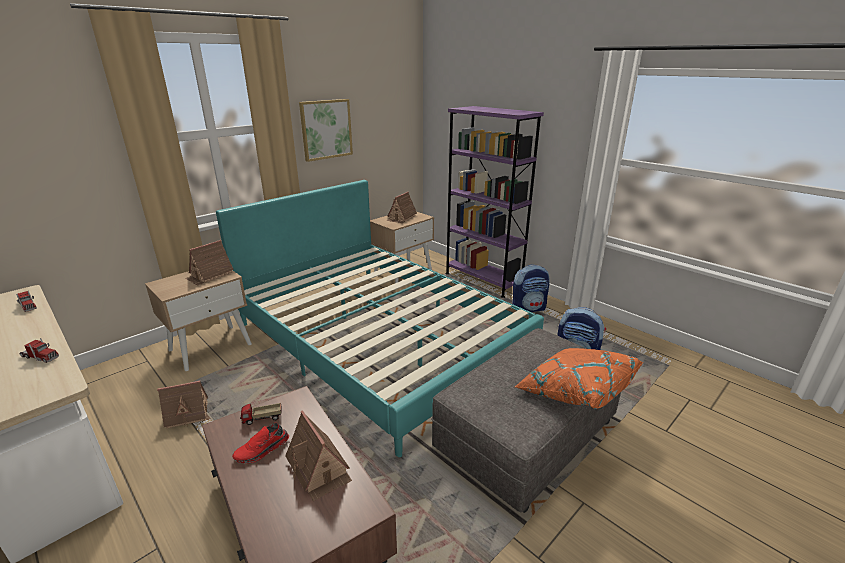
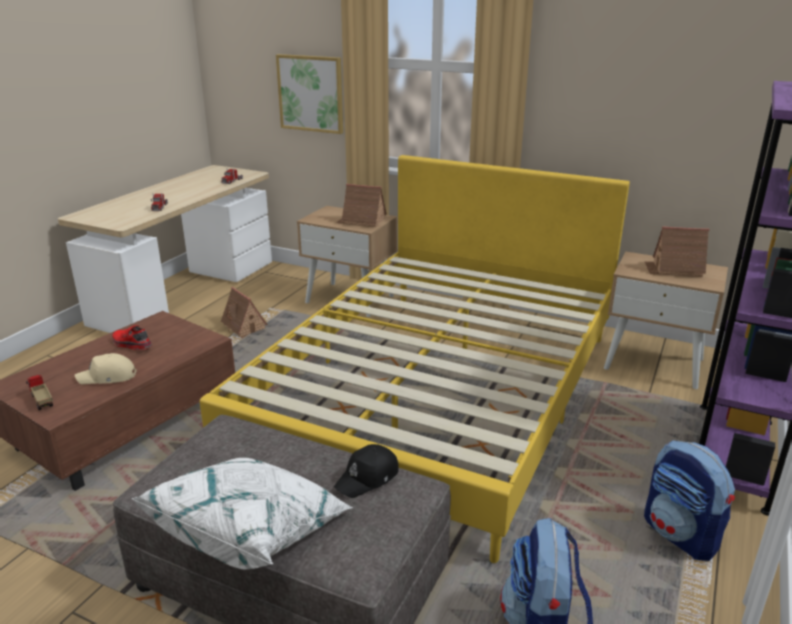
camera: 70 degrees right, 0 degrees up
(262, 419) = (173, 332): toy truck -> toy truck (41, 401)
(319, 469) = (107, 377): toy house -> beige cap
(326, 129) = (600, 87): picture -> picture (311, 93)
(379, 339) = (437, 393): turquoise bed -> yellow bed
(535, 345) = (368, 478): none -> black cap
(574, 392) = (252, 532): orange pillow -> white pillow

